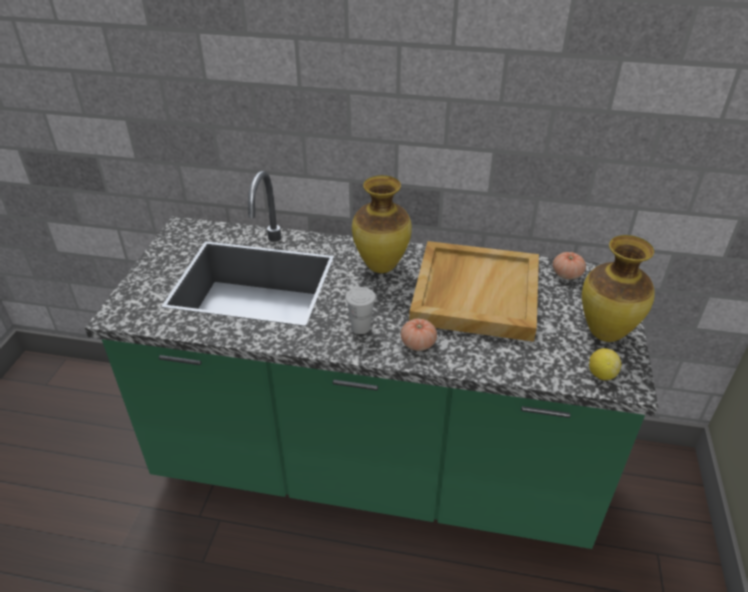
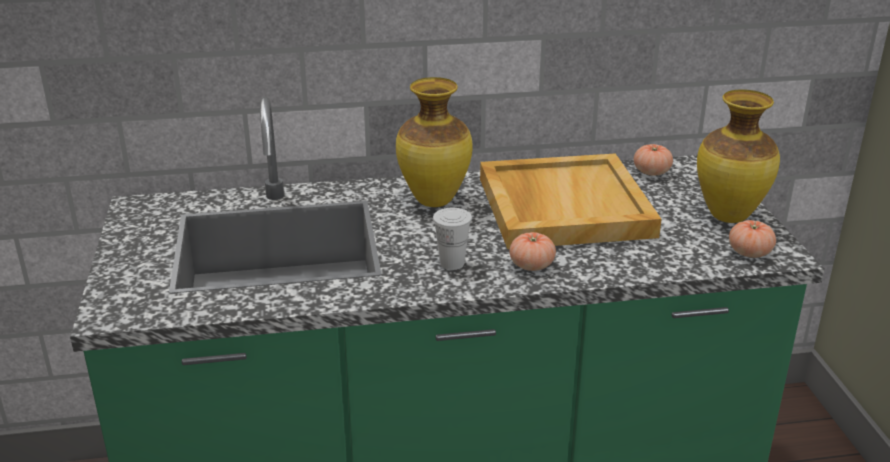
camera: 20 degrees left, 10 degrees down
(601, 374) = (749, 252): lemon -> tomato

